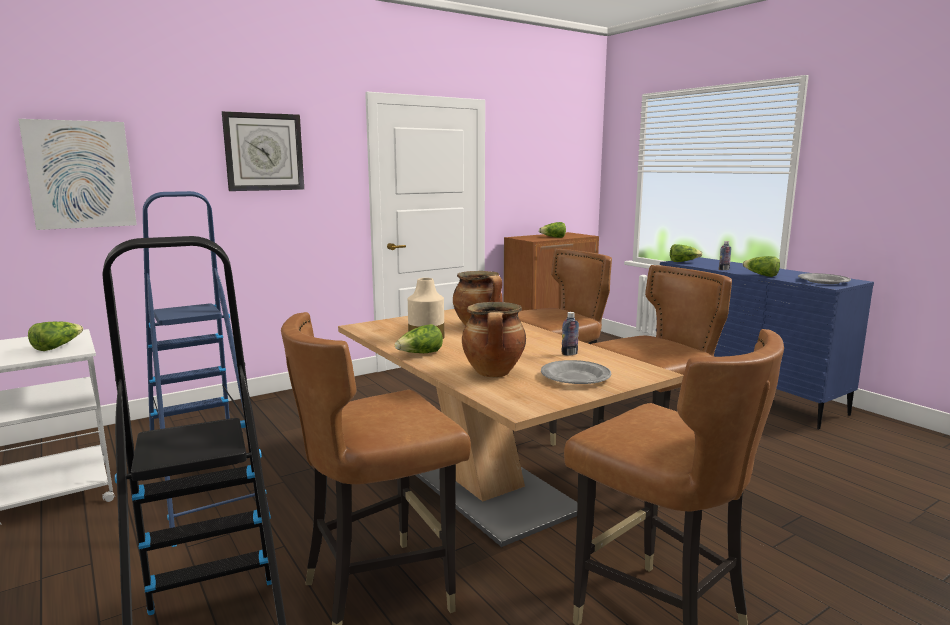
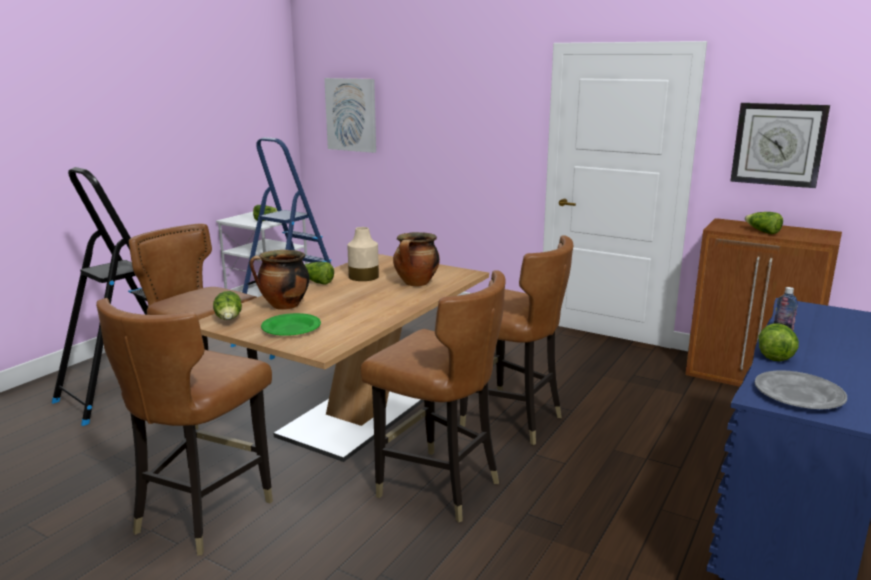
camera: 65 degrees right, 5 degrees up
(264, 152) = (459, 102): wall clock -> wall clock (778, 144)
(569, 354) = (355, 320): bottle -> none
(576, 377) = (291, 328): grey plate -> green plate
(683, 262) = (805, 308): lettuce -> lettuce (229, 319)

